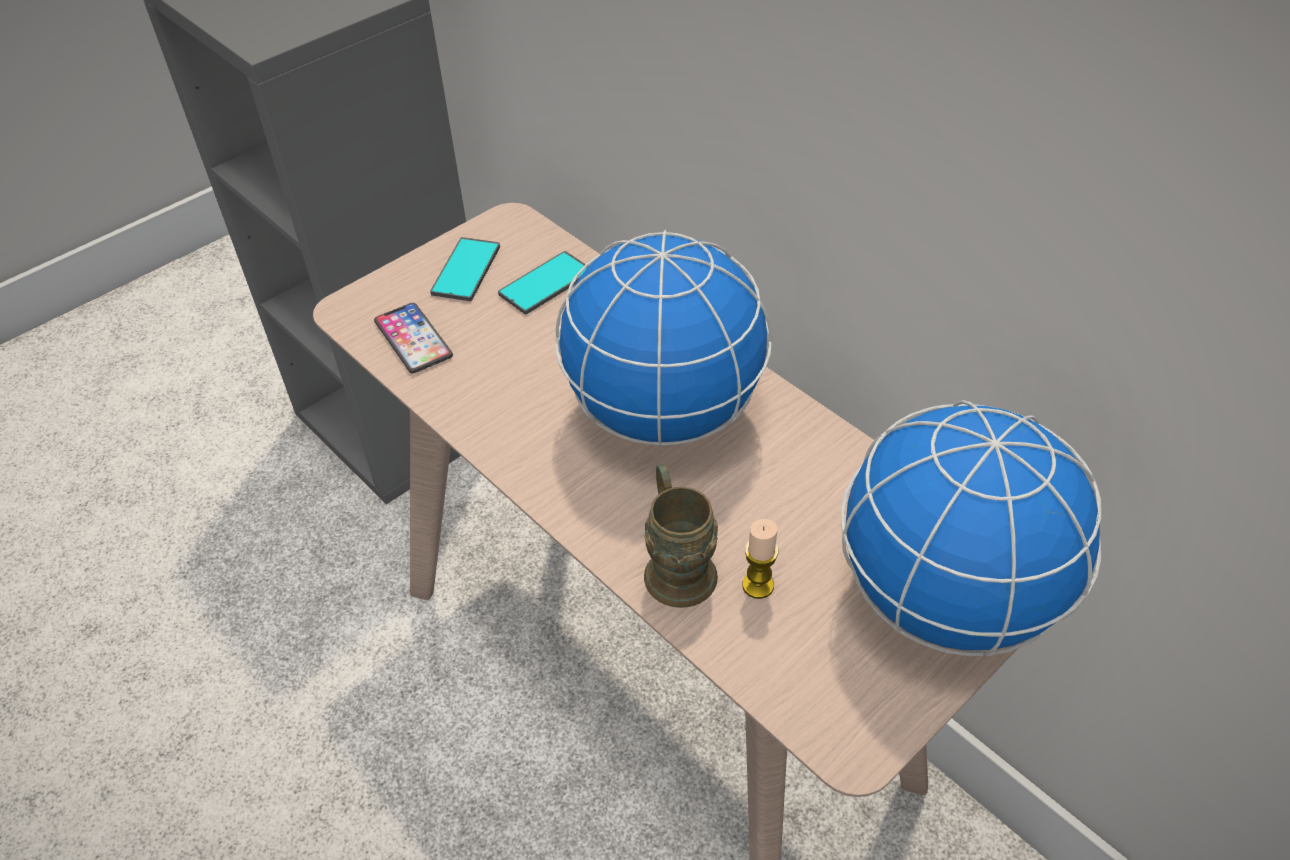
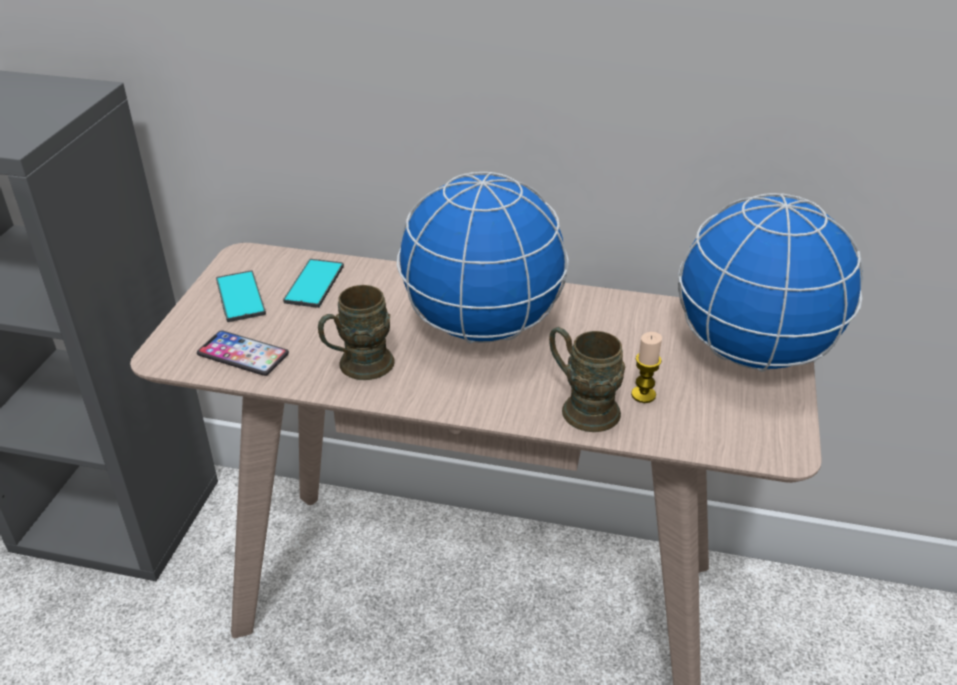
camera: 35 degrees left, 10 degrees down
(500, 403) = (358, 367): none -> brown mug

